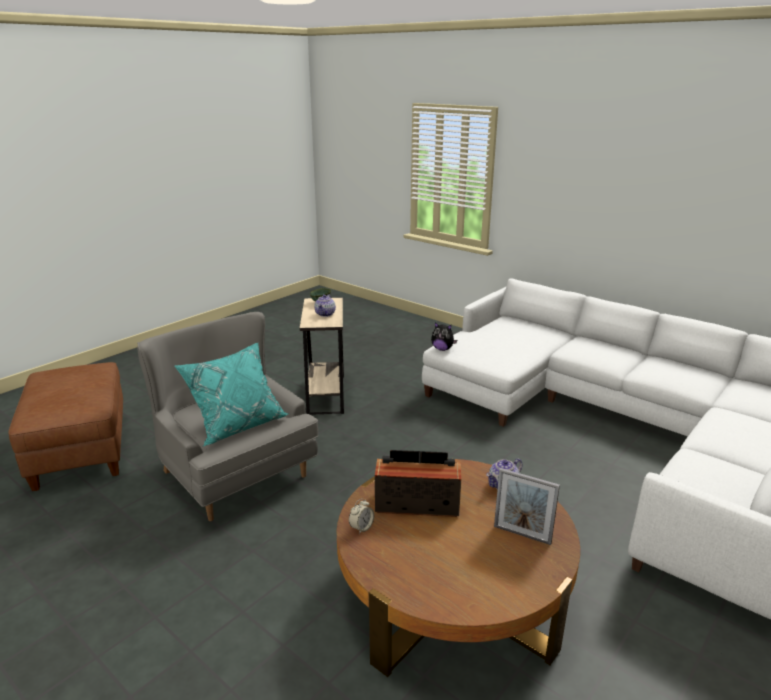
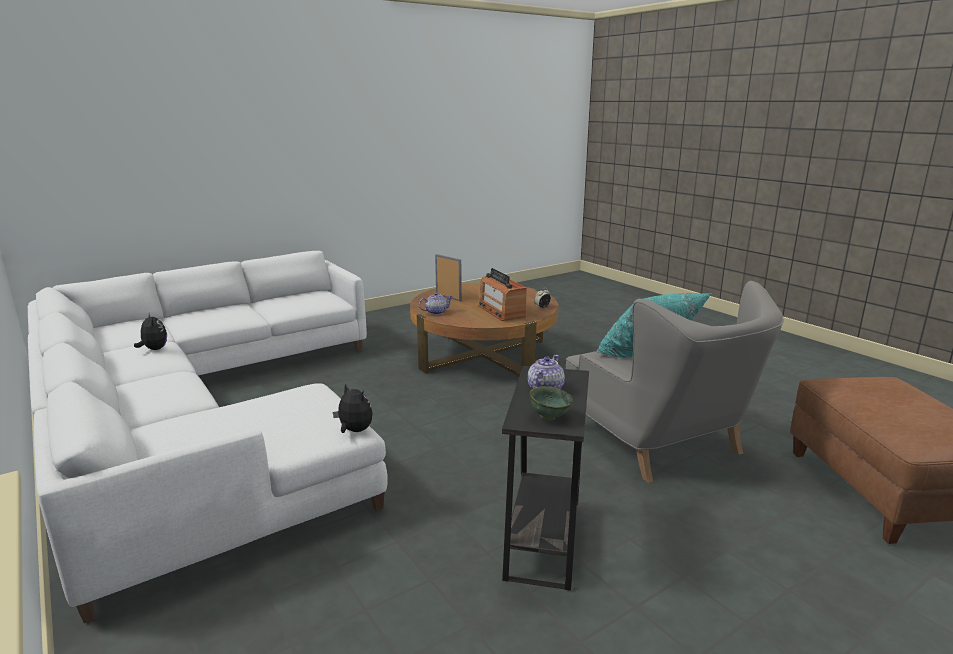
camera: 165 degrees left, 5 degrees down
(326, 395) = (543, 538): beige side table -> black side table
(417, 503) = (501, 311): radio -> radio turned 45 degrees clockwise
(683, 379) = (154, 349): none -> plush toy

